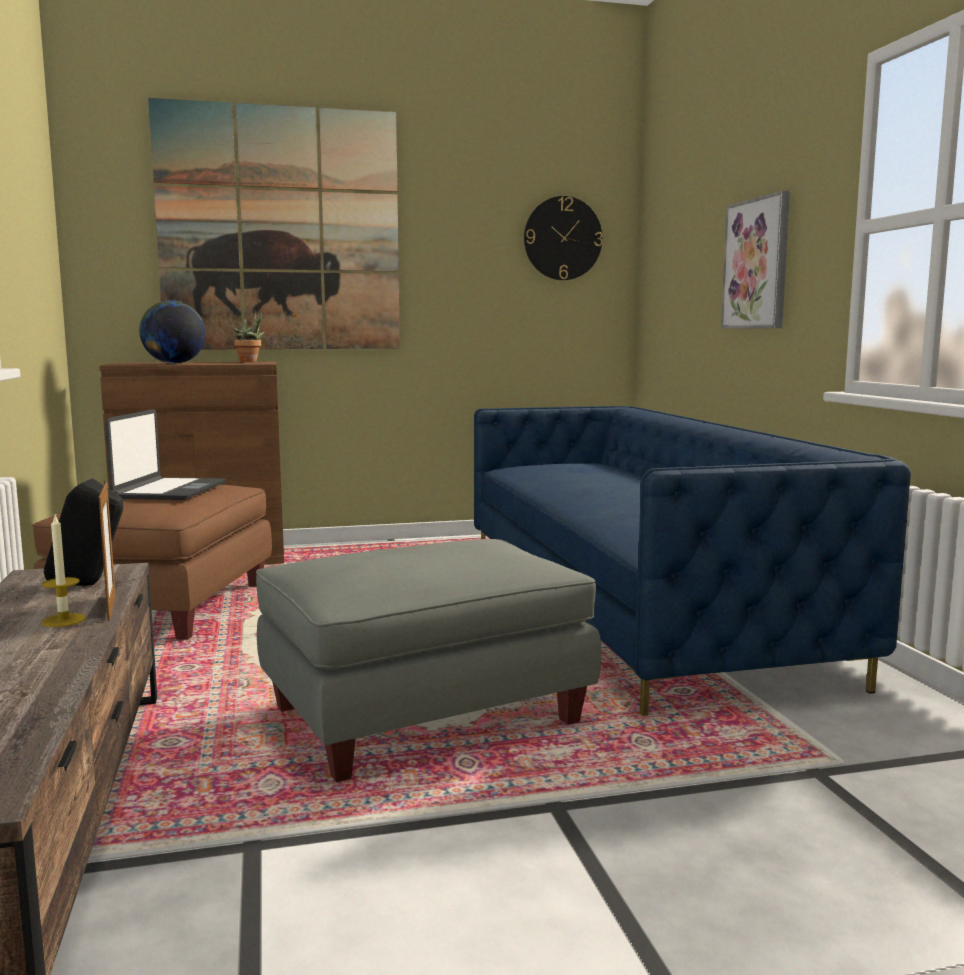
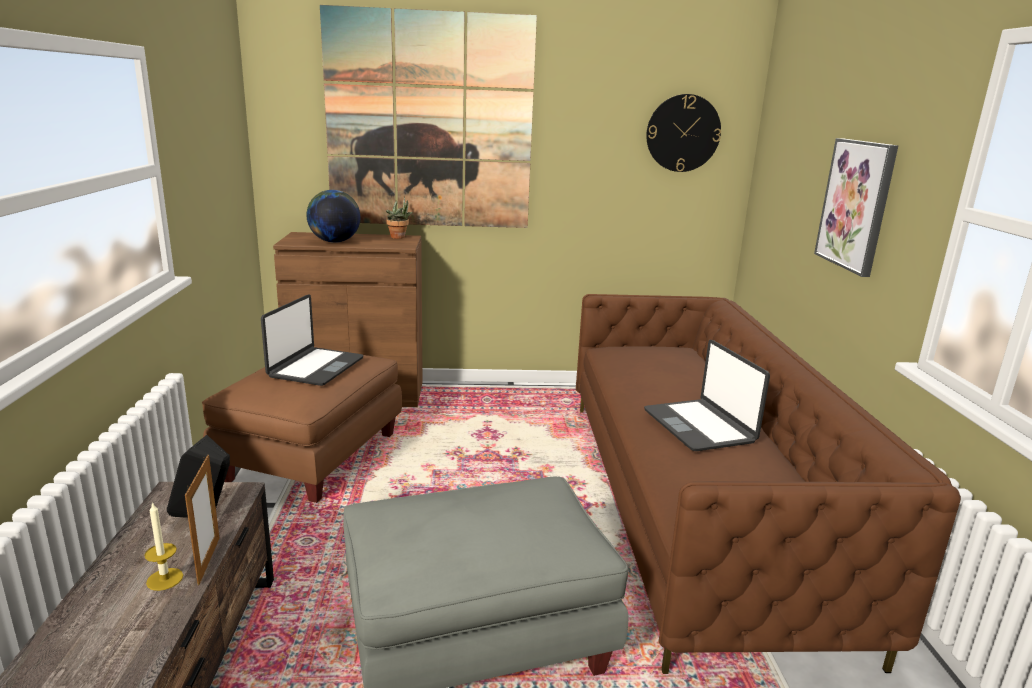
camera: 10 degrees right, 10 degrees up
(633, 494) = (699, 426): none -> laptop
(633, 607) = (693, 507): blue sofa -> brown sofa

